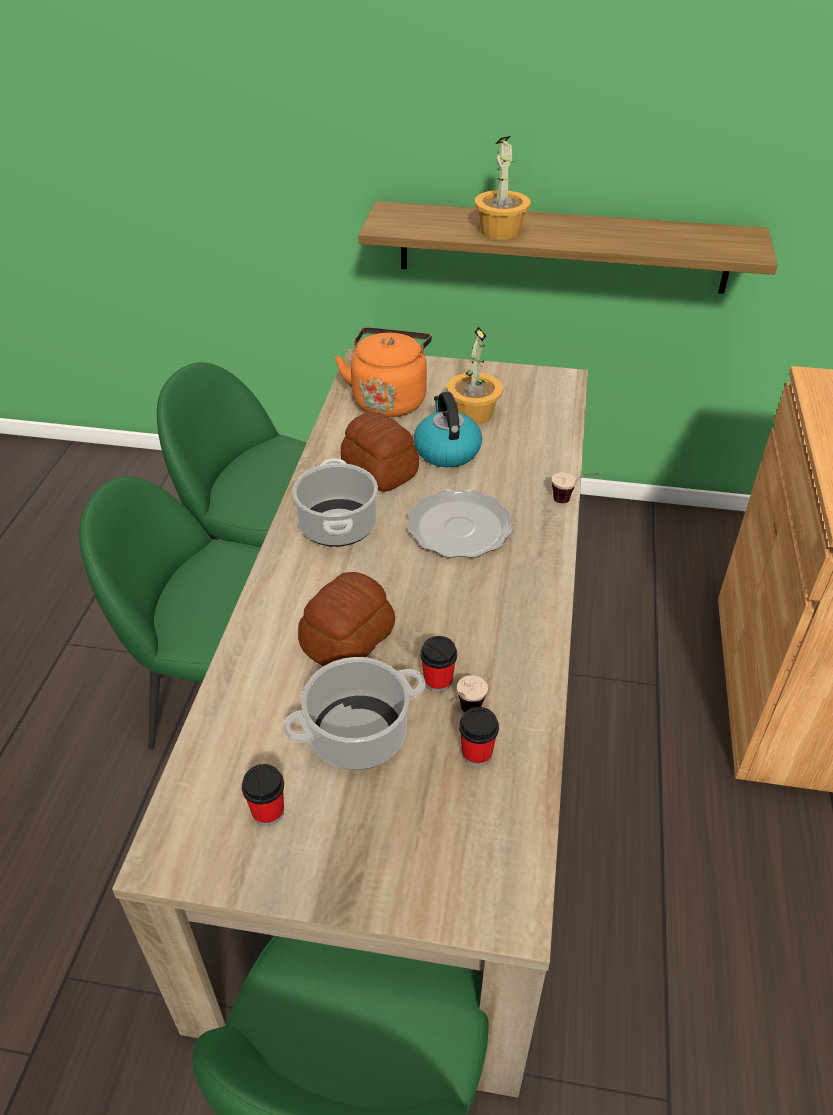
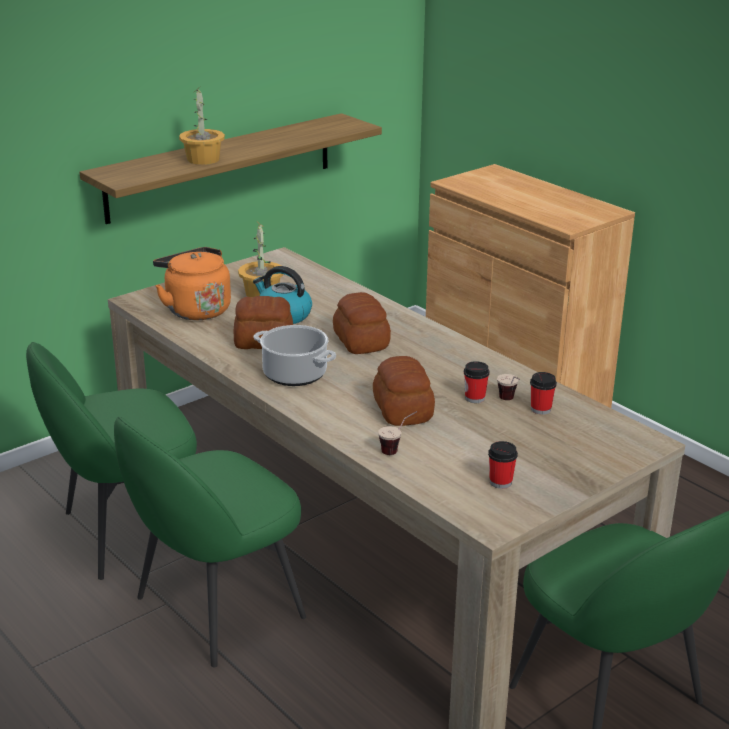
camera: 50 degrees left, 15 degrees down
(357, 736) = (481, 436): cooking pot -> none
(458, 527) = (360, 341): plate -> bread
(571, 501) = (392, 304): cup -> cup (397, 449)

